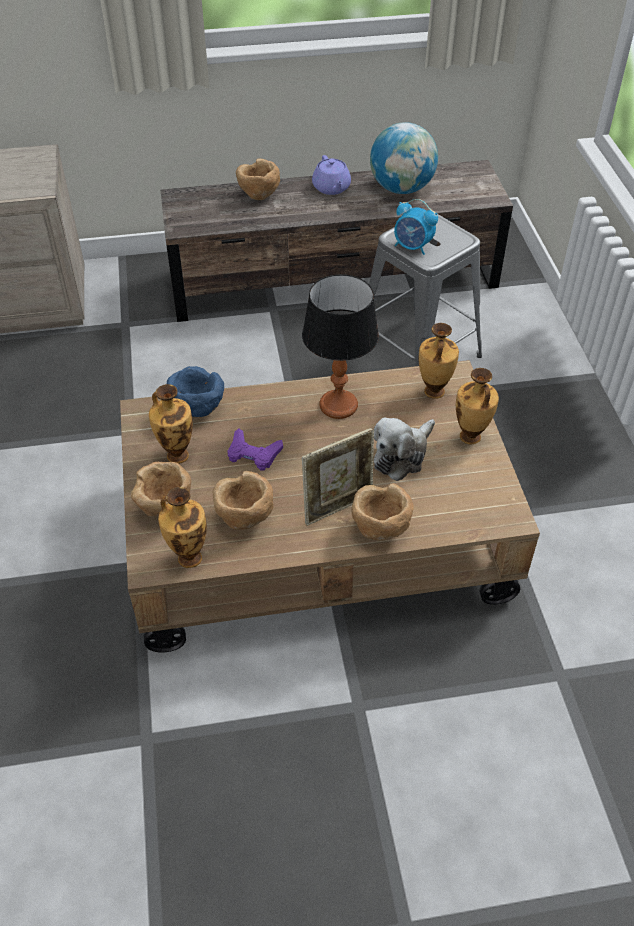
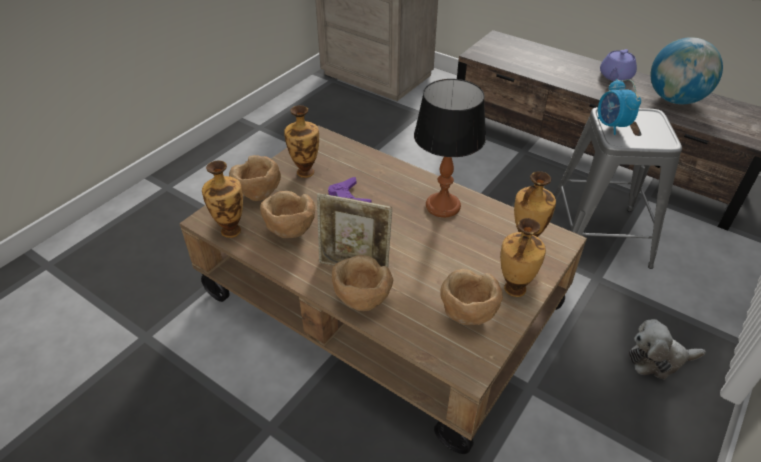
camera: 45 degrees right, 5 degrees down
(197, 409) = (352, 154): blue bowl -> none
(258, 196) = (553, 59): brown bowl -> brown bowl (467, 314)
(402, 455) = (444, 265): plush toy -> plush toy (658, 359)

